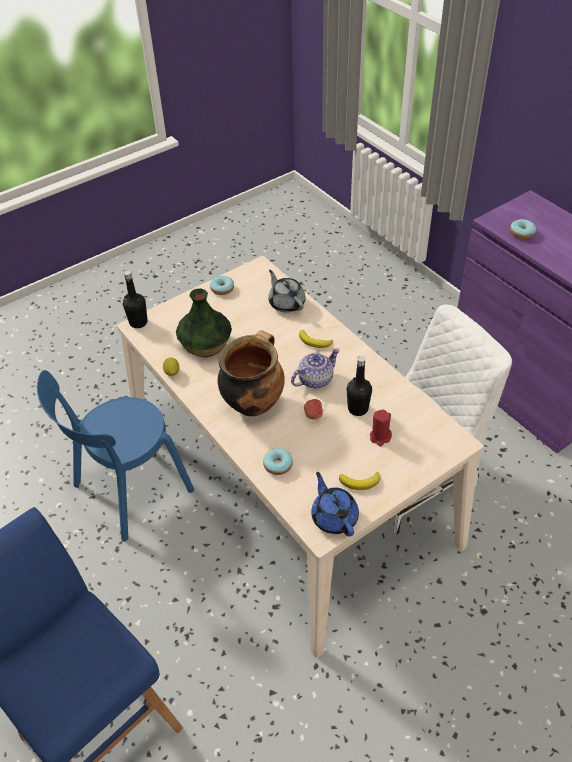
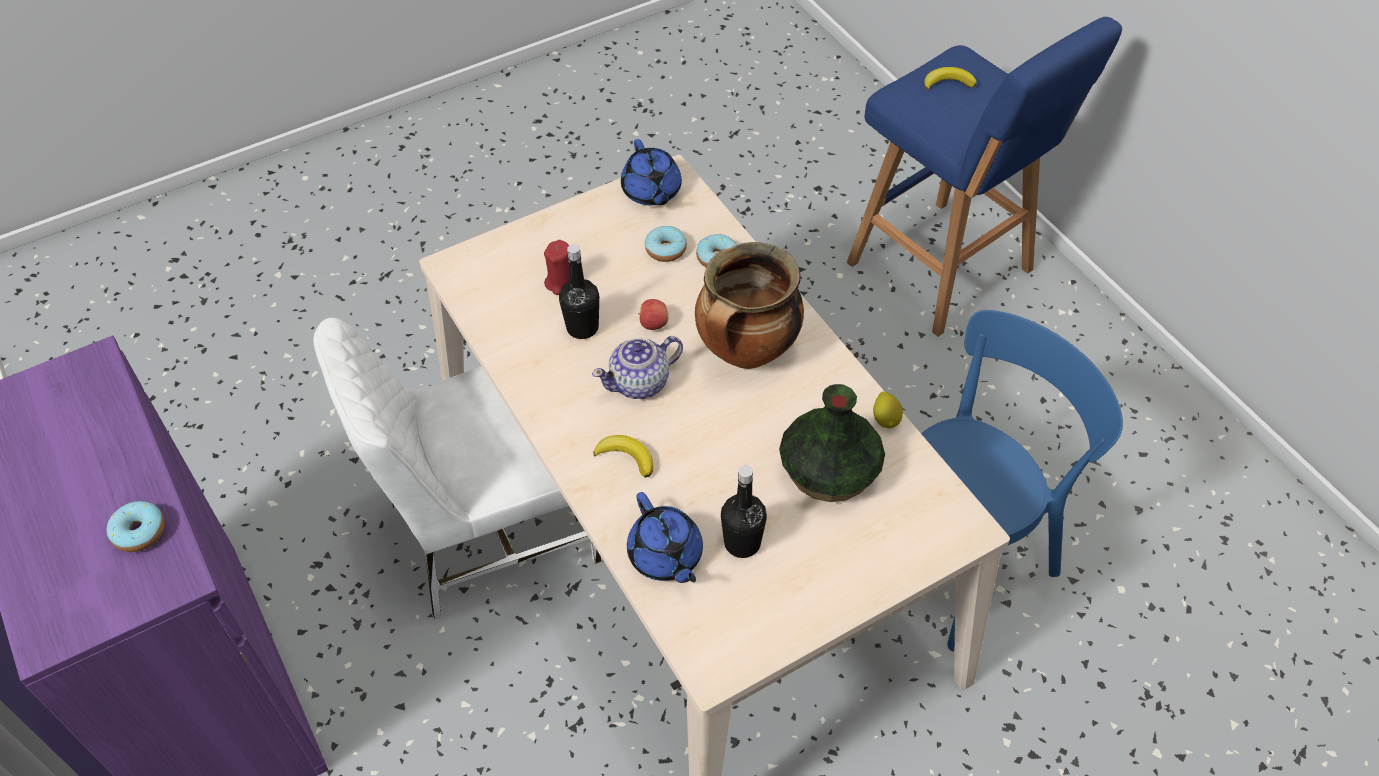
camera: 175 degrees left, 5 degrees up
(138, 322) = (966, 538): black bottle -> black bottle (742, 543)
(222, 289) = (798, 611): donut -> donut (665, 249)
(286, 303) = (665, 556): grey teapot -> blue teapot
(360, 482) = (607, 227): banana -> banana (948, 82)

